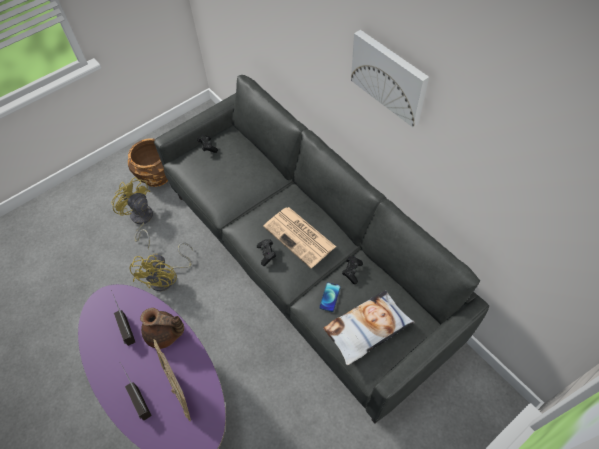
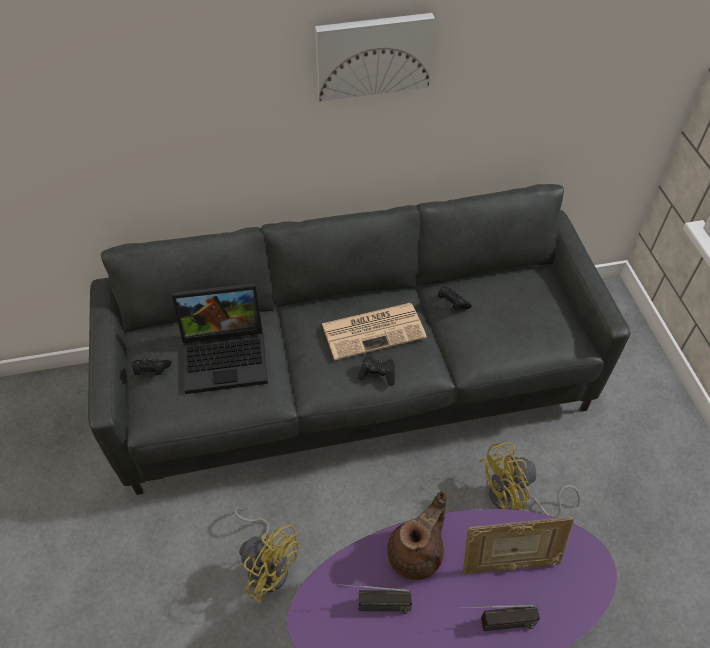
camera: 65 degrees left, 5 degrees down
(141, 220) = (137, 566): yellow fan -> yellow fan (516, 499)
(156, 175) = (67, 512): brown planter -> none
(236, 173) = (227, 355): none -> laptop
(330, 297) = (474, 337): phone -> none
(367, 329) = (531, 322): pillow -> none

